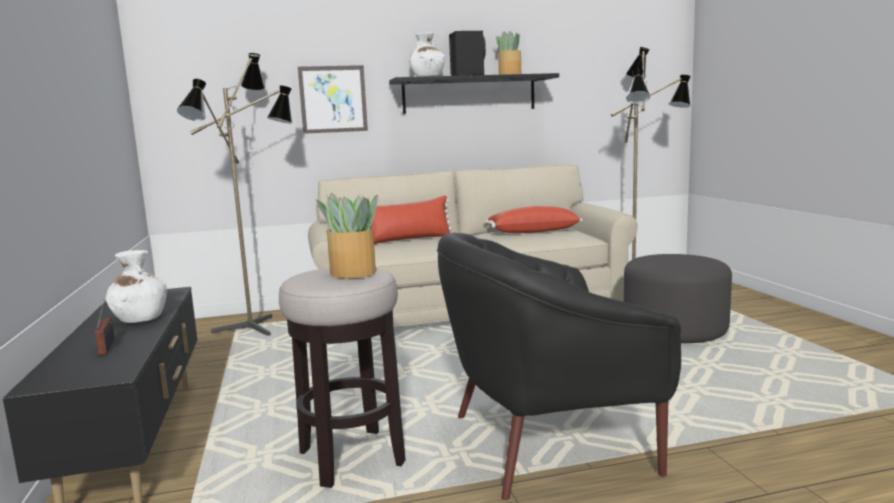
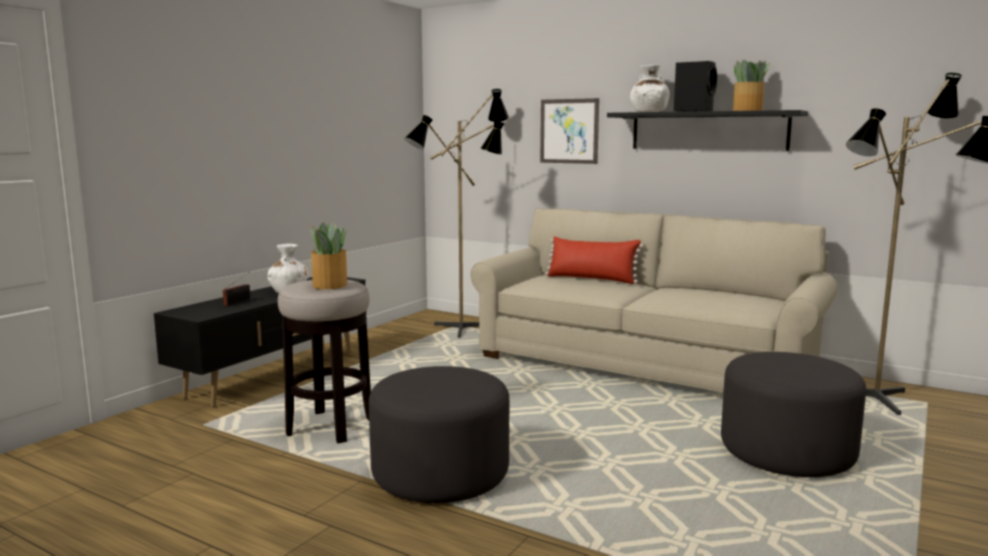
camera: 45 degrees right, 0 degrees up
(533, 231) = (718, 296): red pillow -> none
(548, 442) = (440, 474): black armchair -> grey ottoman

